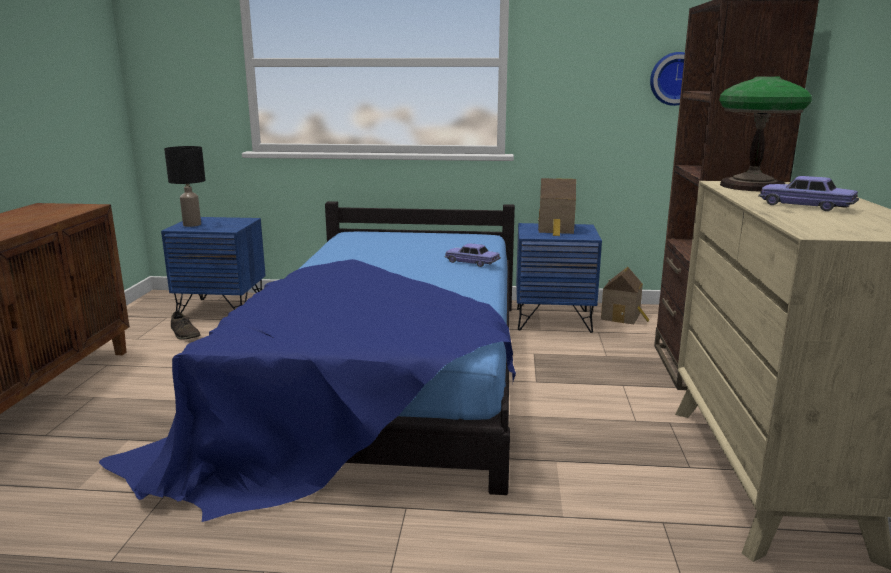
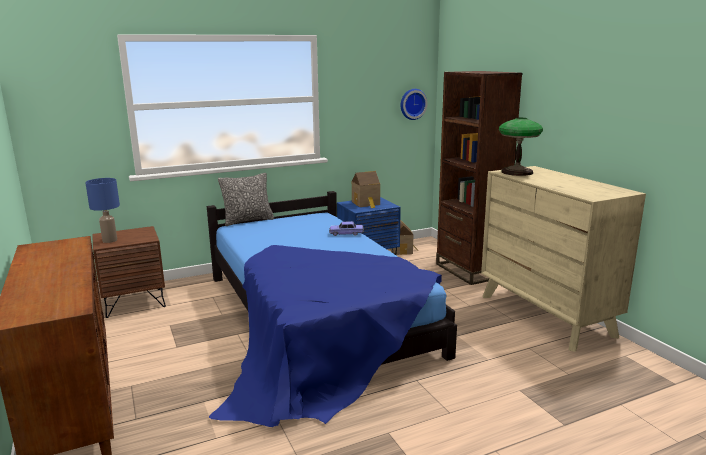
camera: 30 degrees left, 0 degrees up
(185, 333) = (132, 326): brown shoe -> none
(192, 225) = (110, 240): black table lamp -> blue table lamp
(222, 309) = (134, 302): blue nightstand -> brown nightstand
(380, 230) = (248, 221): none -> pillow
(805, 206) = (560, 182): toy car -> none

